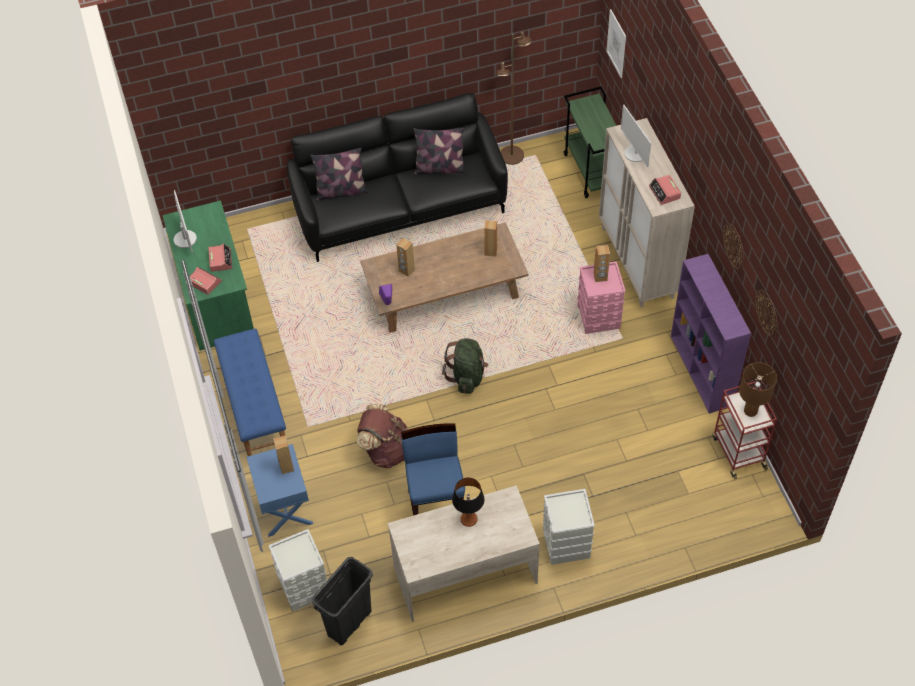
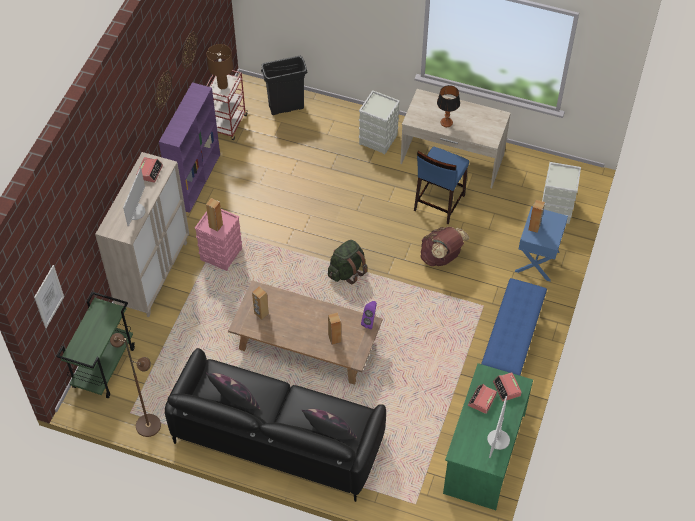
camera: 145 degrees left, 0 degrees up
(349, 623) = (542, 174): black trash can -> black trash can (286, 107)

